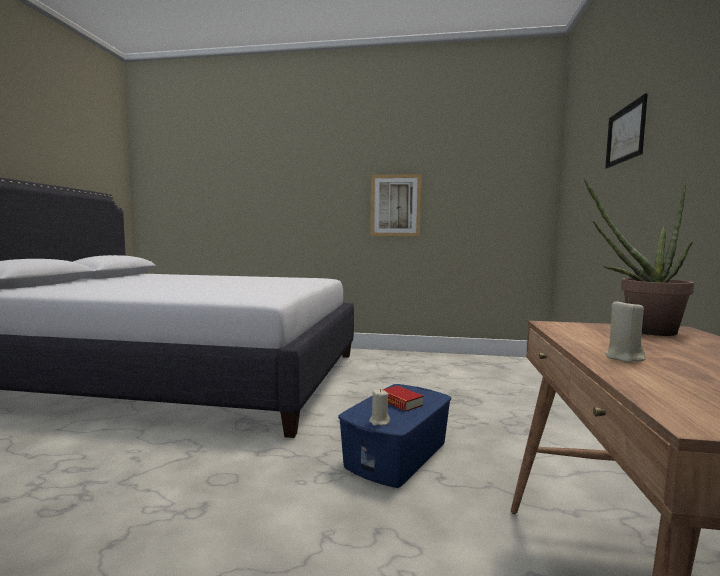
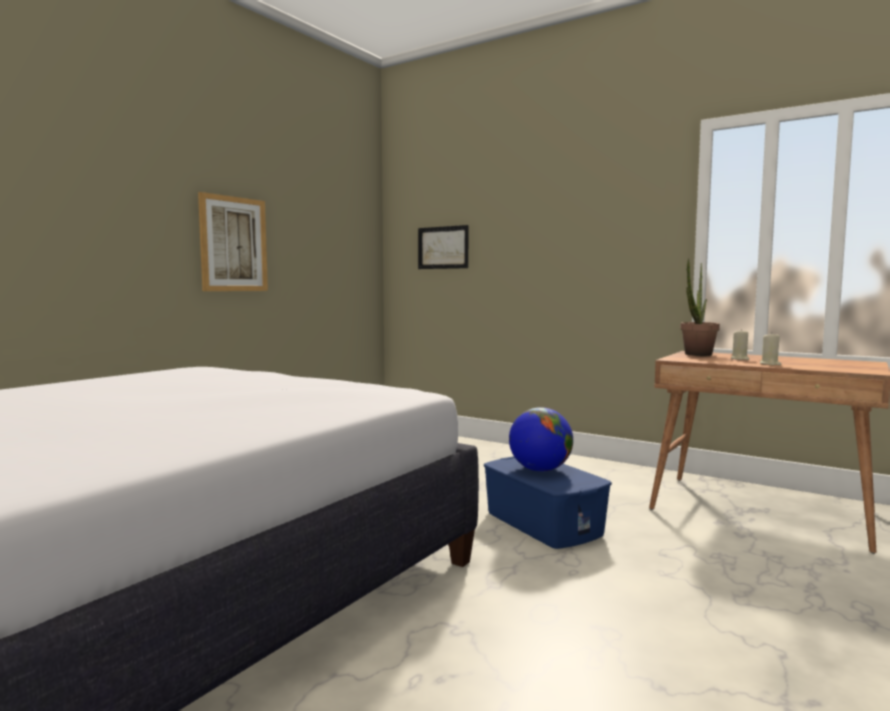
camera: 65 degrees left, 0 degrees up
(379, 421) = (582, 483): beige candle -> beige candle (740, 359)
(400, 402) = (540, 470): book -> globe
(625, 134) = (526, 204): picture -> picture (443, 247)

